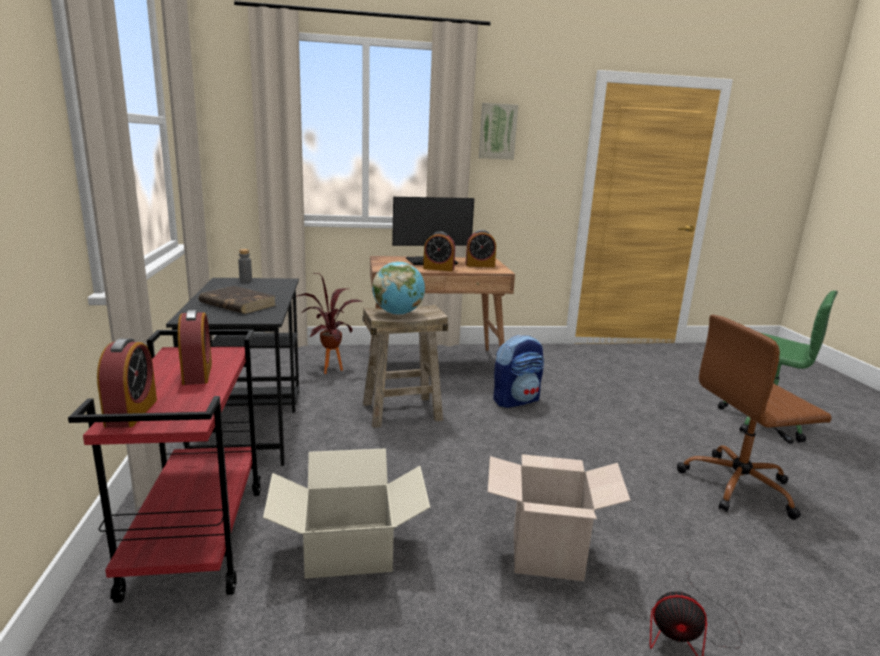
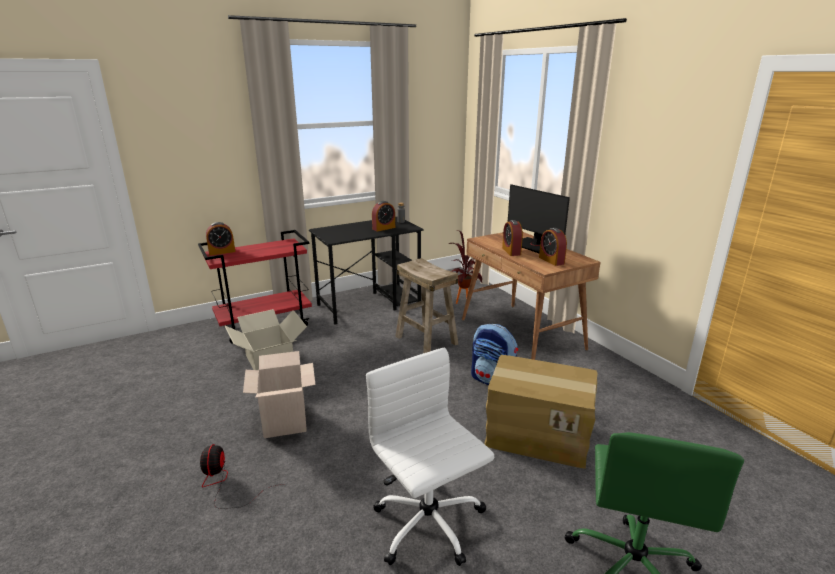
camera: 70 degrees right, 5 degrees up
(197, 373) = (265, 250): alarm clock -> alarm clock (383, 228)
(237, 304) = (352, 230): brown book -> none
(398, 313) = (422, 268): globe -> none
(497, 131) = (635, 132): picture -> none
(611, 406) = (538, 434): none -> cardboard box
(739, 486) = (429, 525): brown office chair -> white office chair

